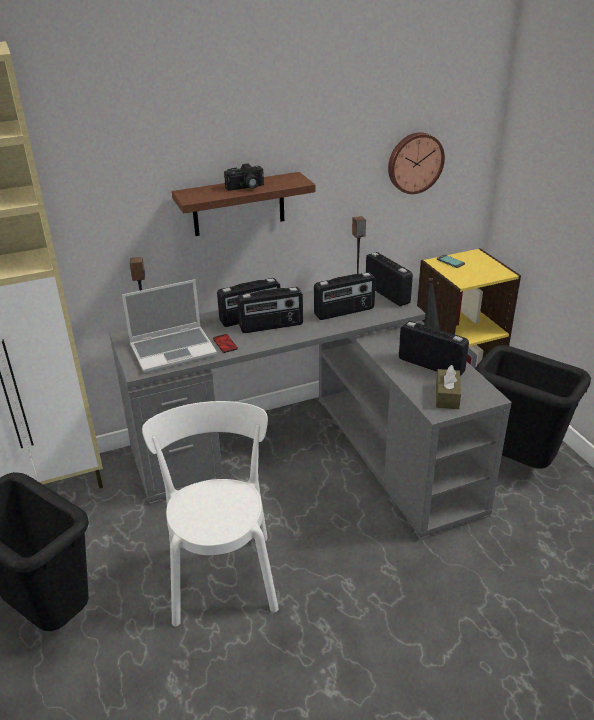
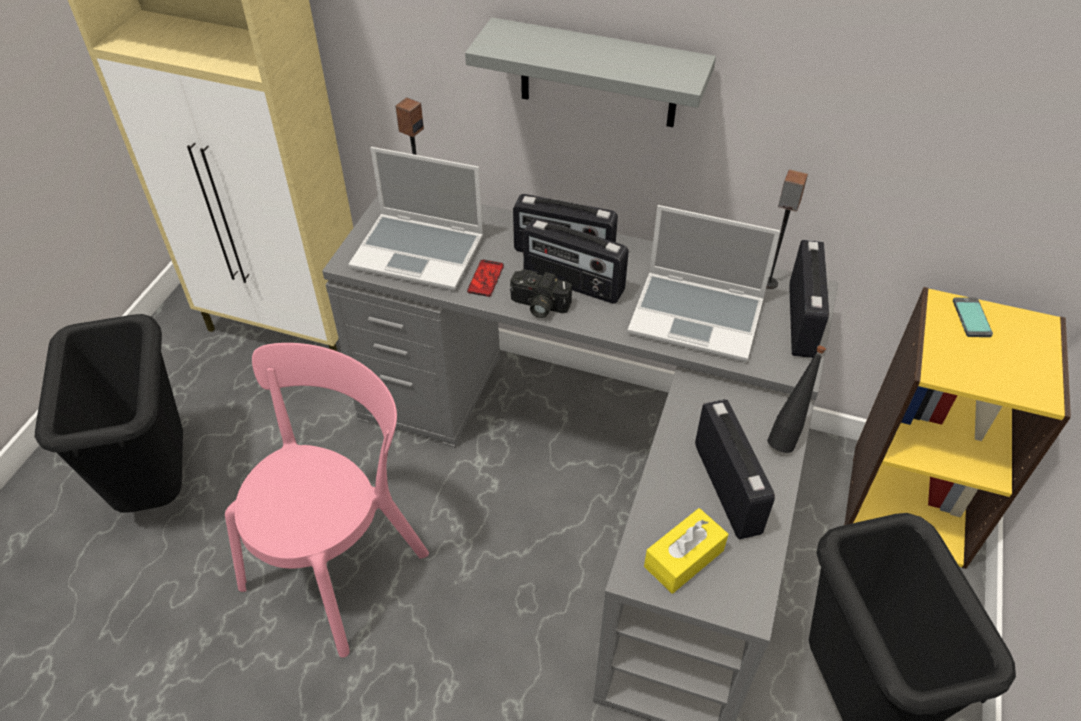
camera: 40 degrees right, 15 degrees up
(222, 573) = (340, 563): white chair -> pink chair
(238, 204) = (598, 74): brown shelf -> grey shelf
(245, 187) = (591, 55): camera -> camera (538, 306)
(344, 312) = (698, 317): radio -> laptop
(414, 162) = (964, 115): wall clock -> none
(447, 396) = (684, 558): brown tissue box -> yellow tissue box

